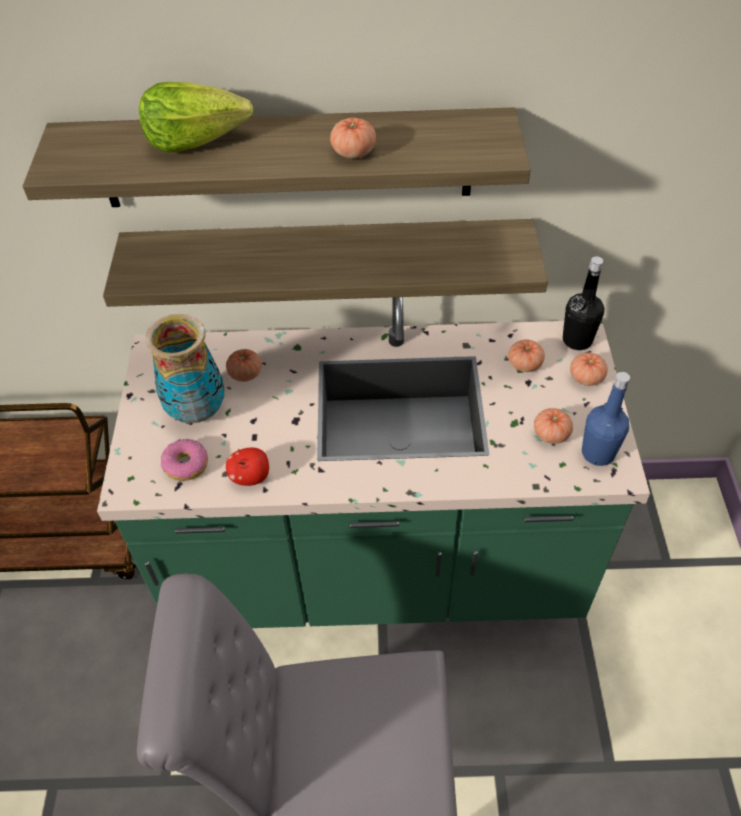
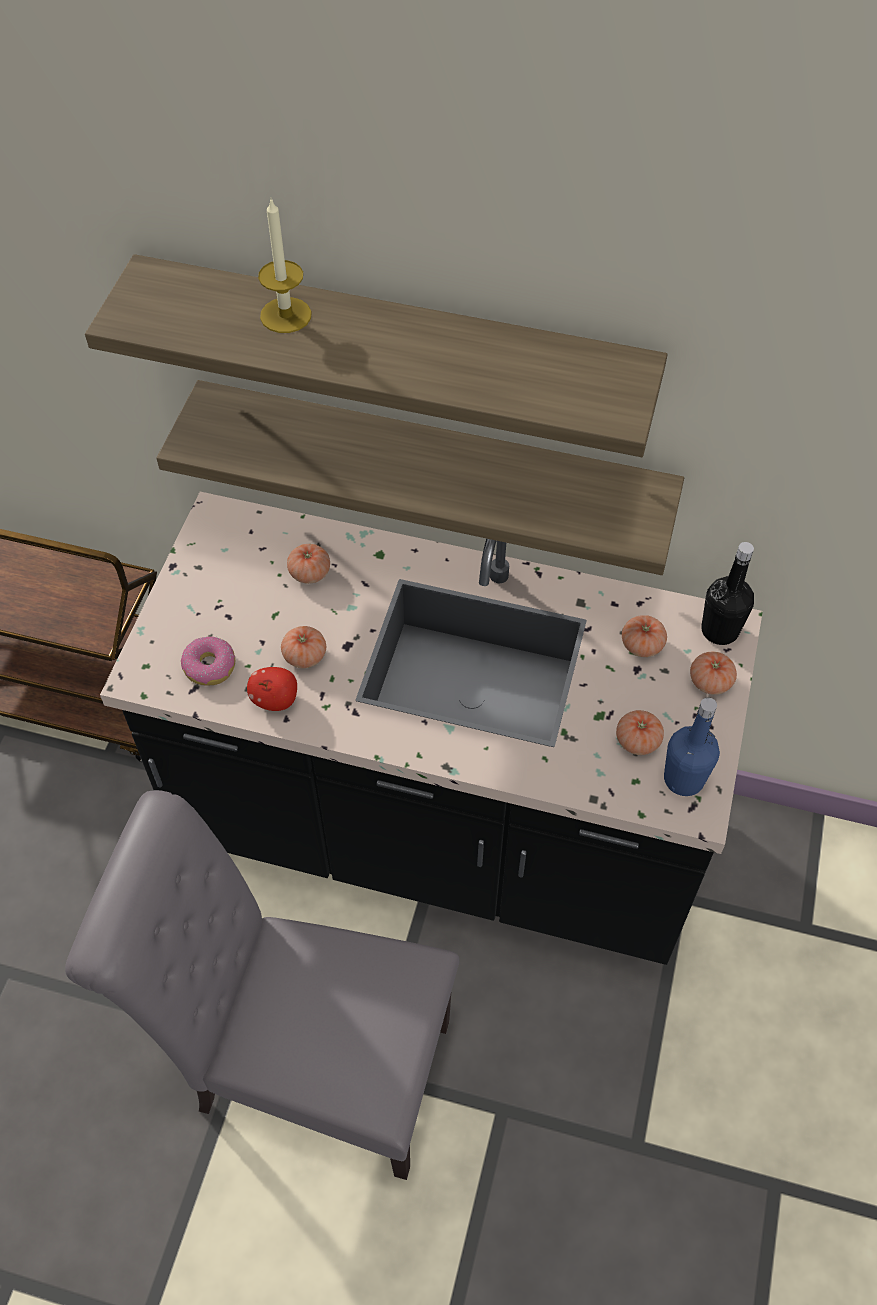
camera: 15 degrees right, 5 degrees up
(196, 140) = (285, 315): lettuce -> candle
(196, 411) = (240, 605): vase -> none
(353, 152) = (453, 373): tomato -> tomato (305, 656)
(376, 568) = (438, 831): green counter -> black counter

